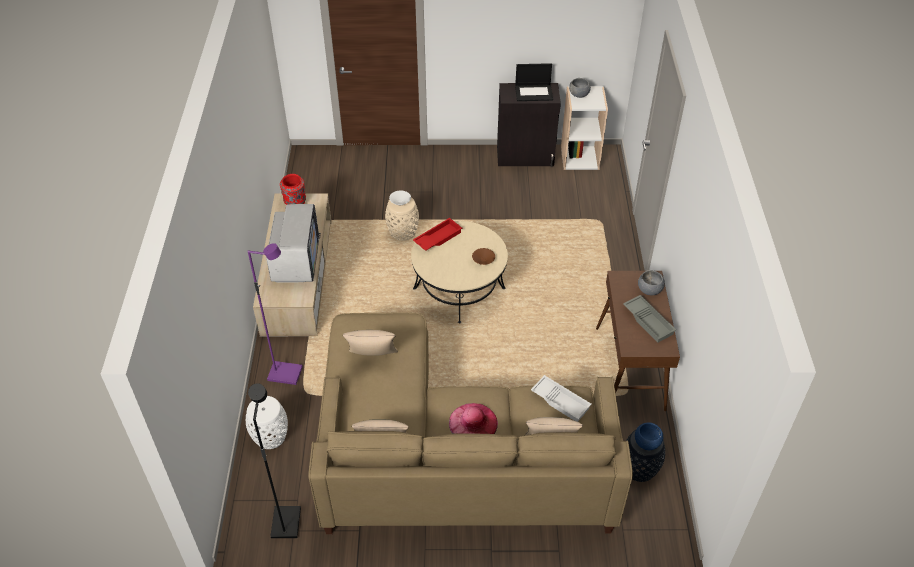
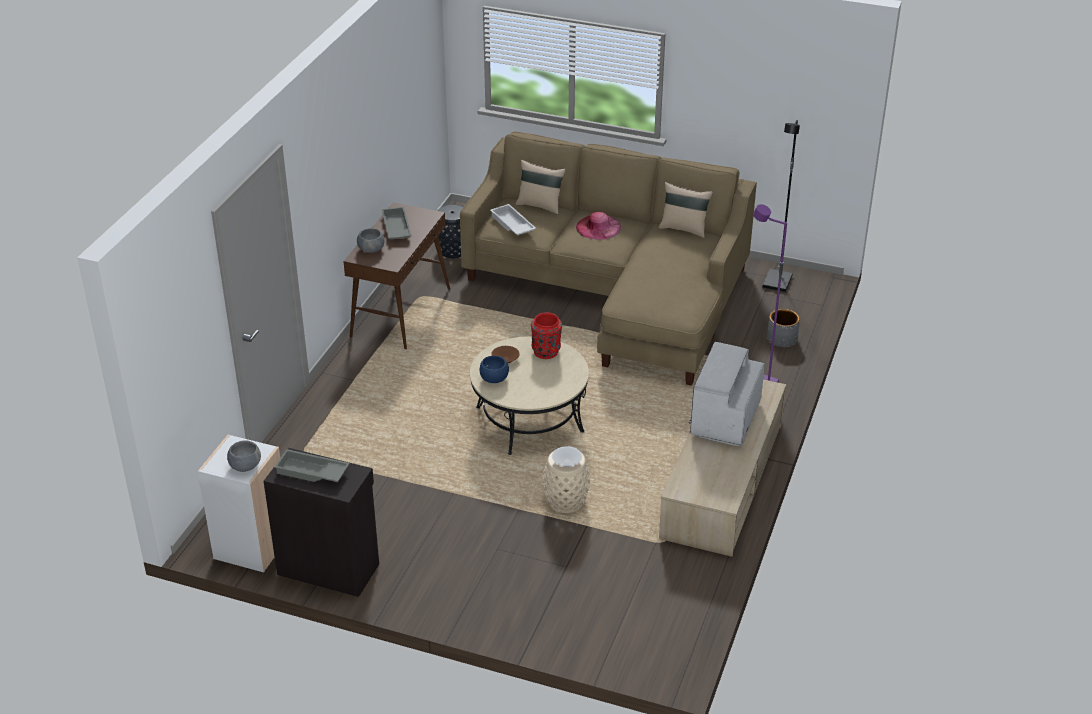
camera: 160 degrees left, 10 degrees down
(270, 436) = (782, 339): white stool -> grey planter
(295, 203) = (710, 492): red vase -> red vase (546, 351)
(372, 358) = (671, 282): beige pillow -> none
(437, 237) = (545, 393): red tray -> none
(534, 92) = (311, 472): laptop -> grey tray
(647, 442) = (452, 211): blue bowl -> blue bowl (494, 378)

